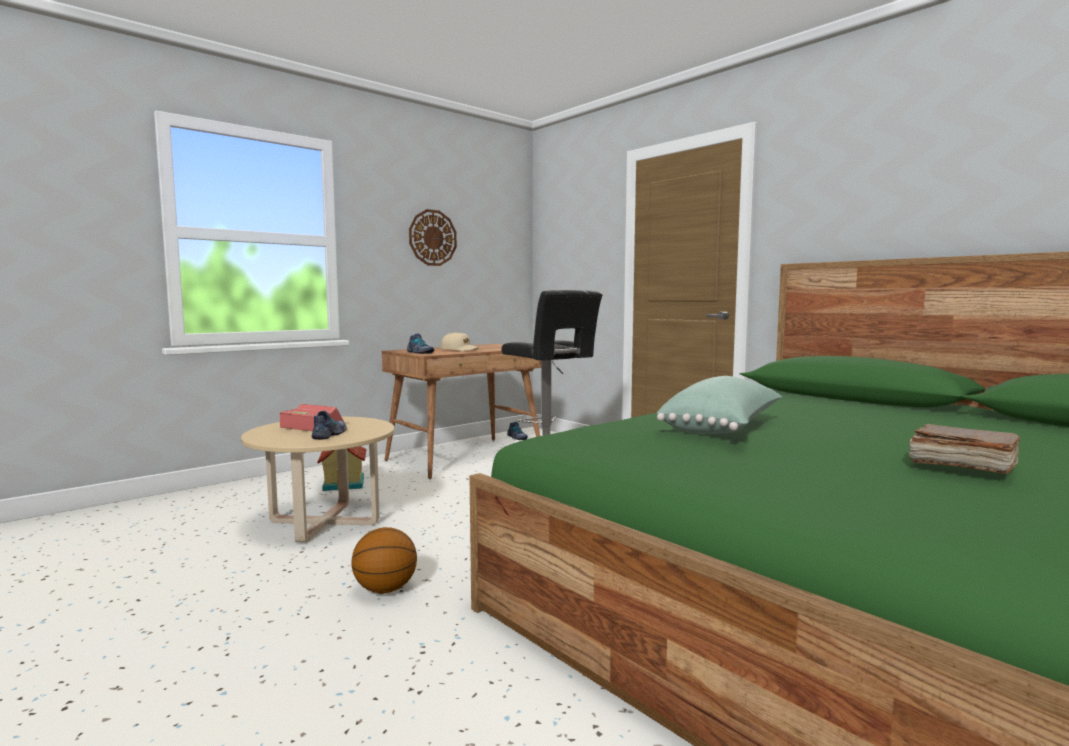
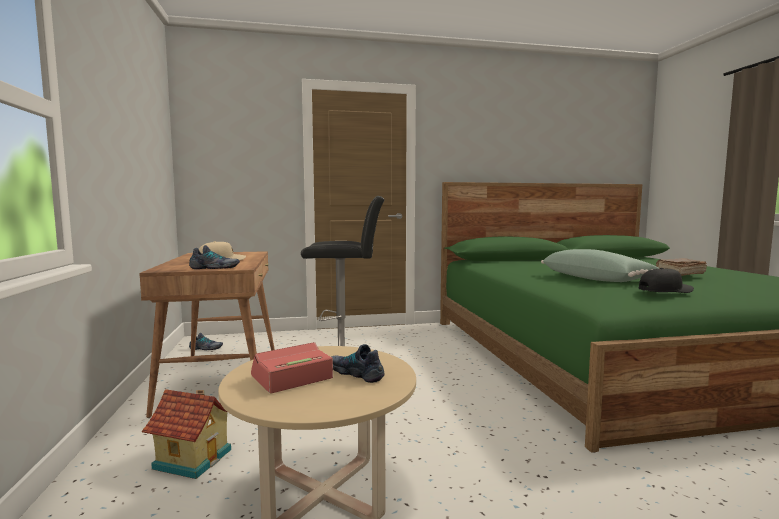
camera: 60 degrees left, 0 degrees up
(385, 589) = (541, 484): basketball -> none
(432, 238) = (126, 126): wall clock -> none
(660, 448) = (665, 290): none -> black cap

